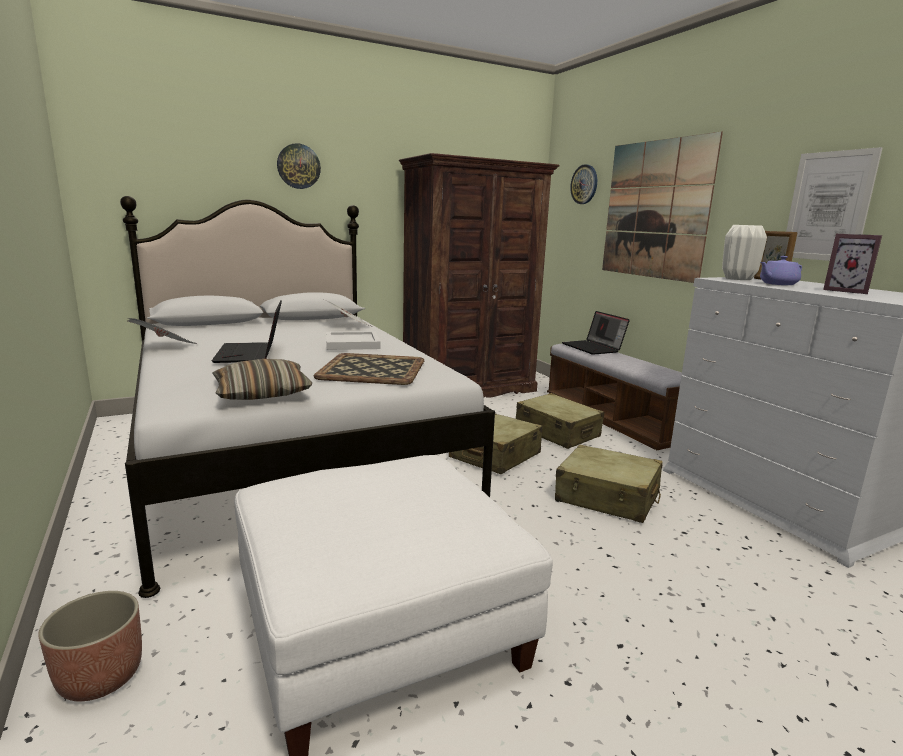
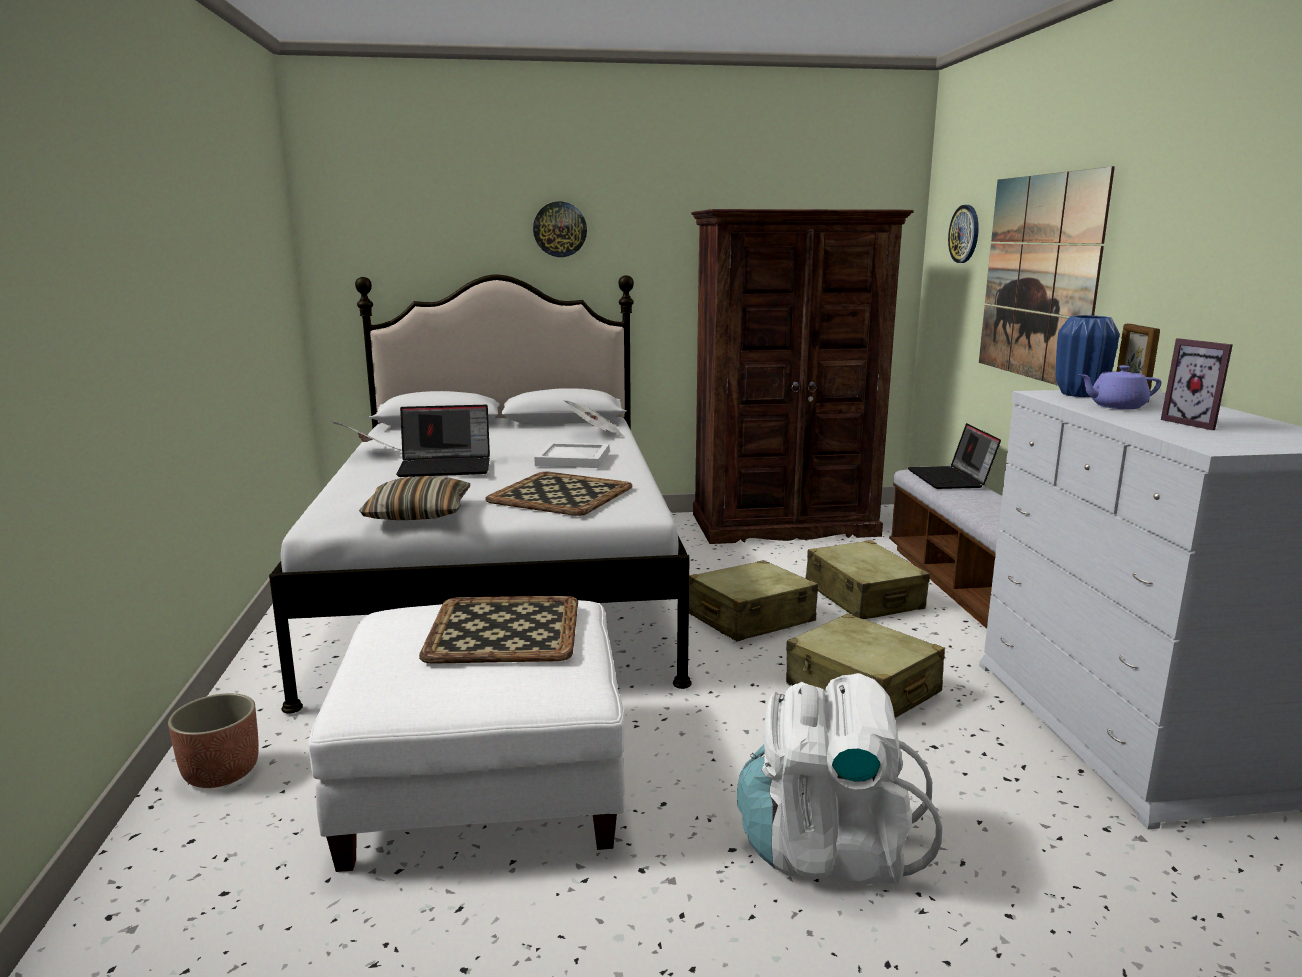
camera: 20 degrees right, 0 degrees up
(251, 354) = (447, 467): laptop -> laptop turned 105 degrees counterclockwise
(392, 488) = (502, 629): none -> tray
(684, 629) = (828, 849): none -> white backpack
(738, 279) = (1080, 394): white vase -> blue vase
(828, 206) = (1230, 288): picture -> none

